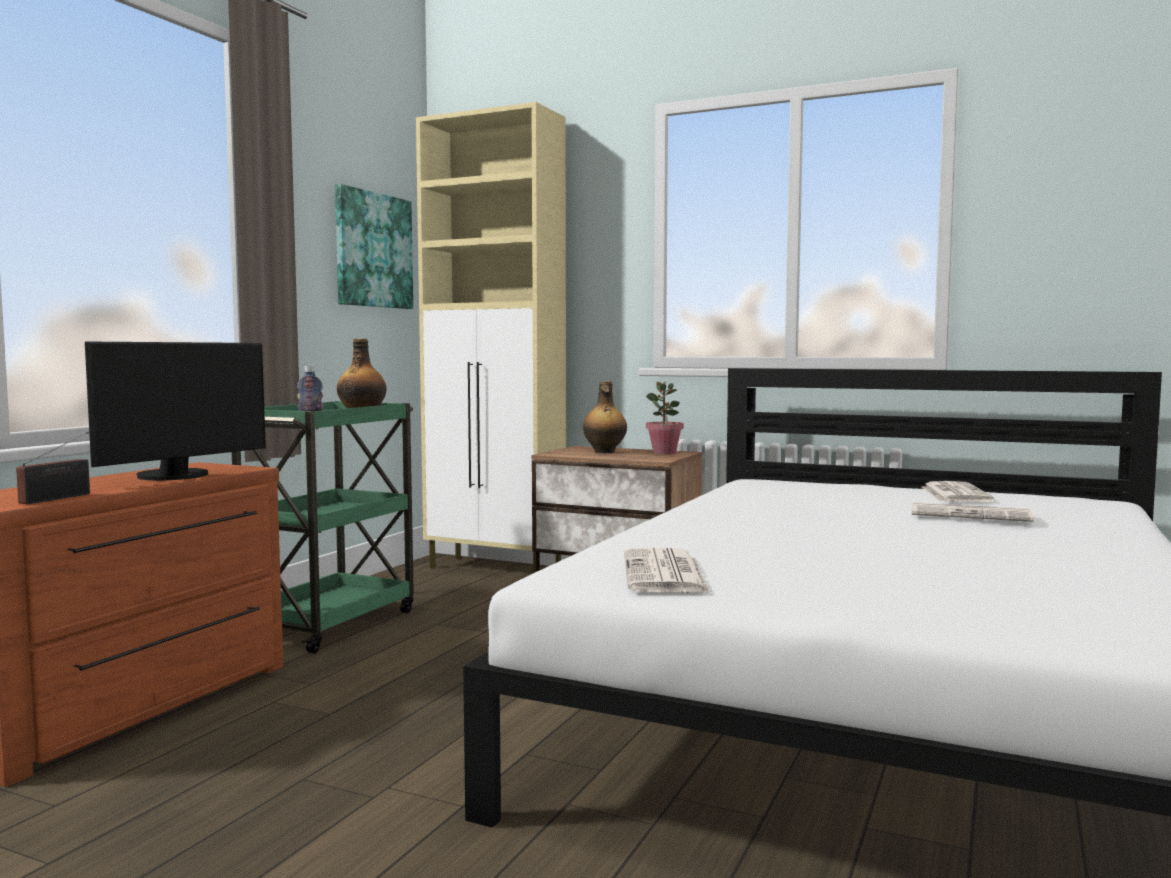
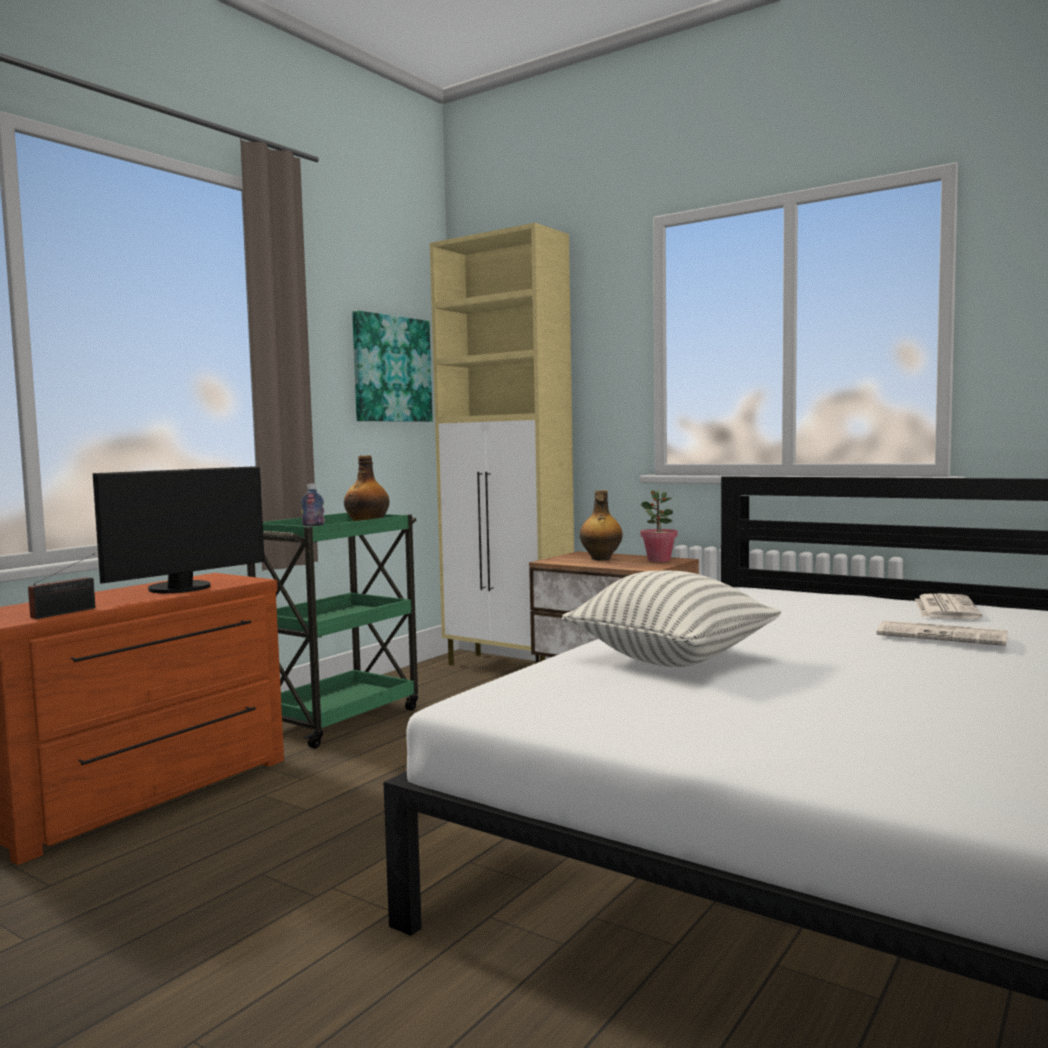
camera: 10 degrees right, 0 degrees up
(665, 574) = (579, 699): newspaper -> none
(729, 539) = (671, 659): none -> pillow

